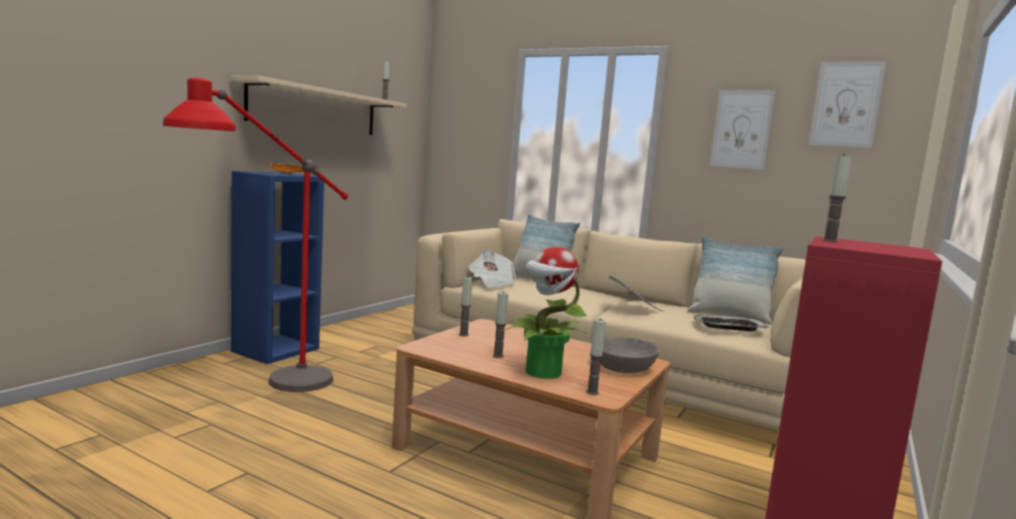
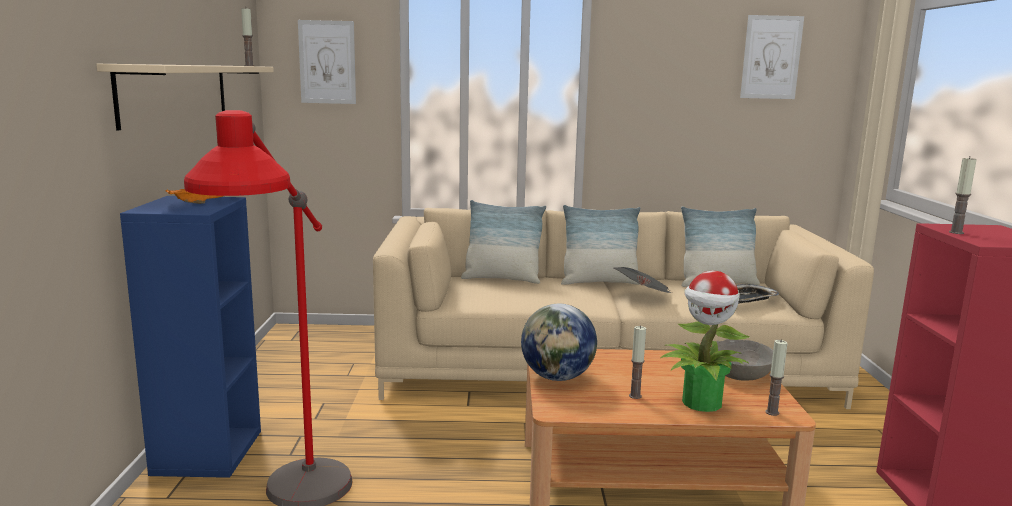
camera: 30 degrees left, 5 degrees up
(463, 334) = (557, 377): candle -> globe
(491, 282) = (468, 294): newspaper -> none
(617, 297) = (599, 282): none -> pillow
(741, 129) = (676, 83): picture -> picture (327, 62)

